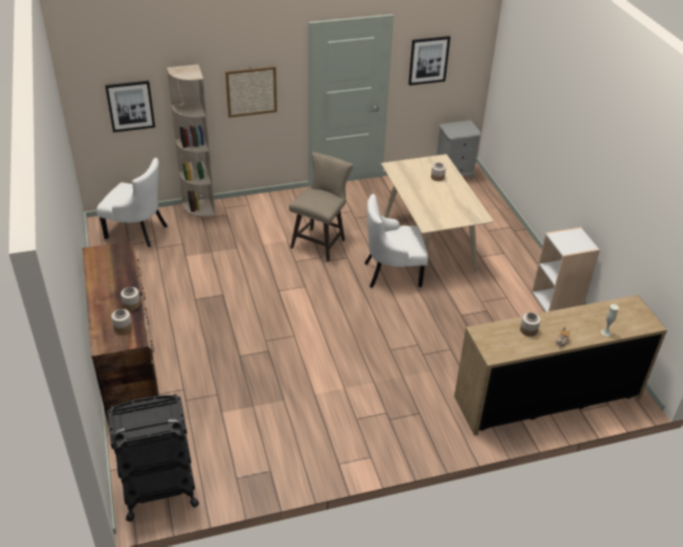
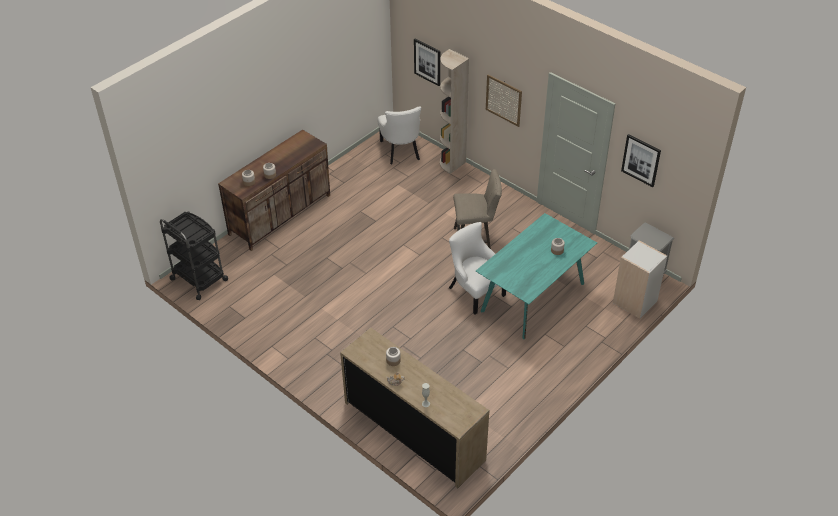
camera: 60 degrees right, 5 degrees up
(429, 243) = (533, 298): beige dining table -> turquoise dining table
(557, 300) = (532, 400): bookcase -> bookcase (634, 302)

